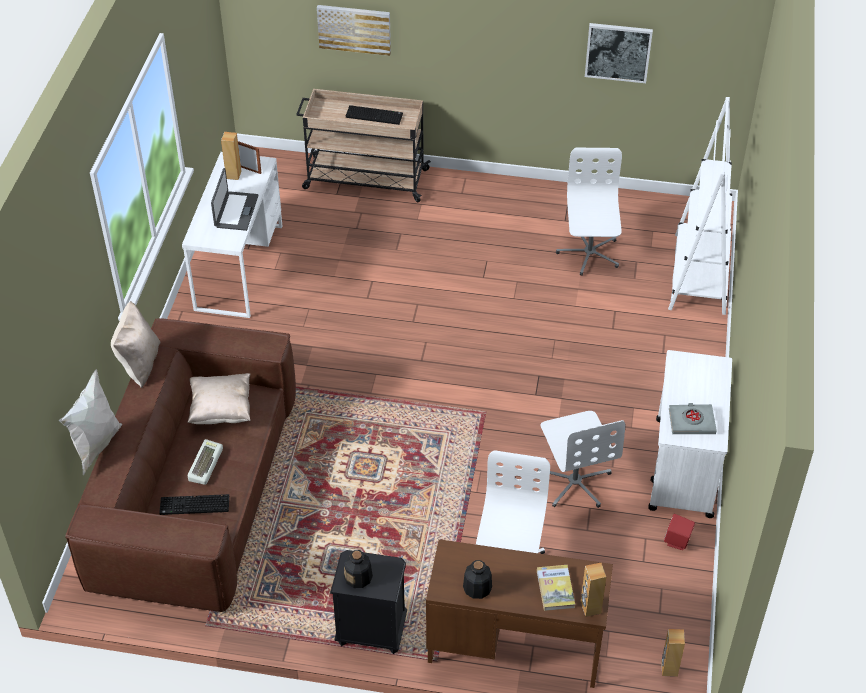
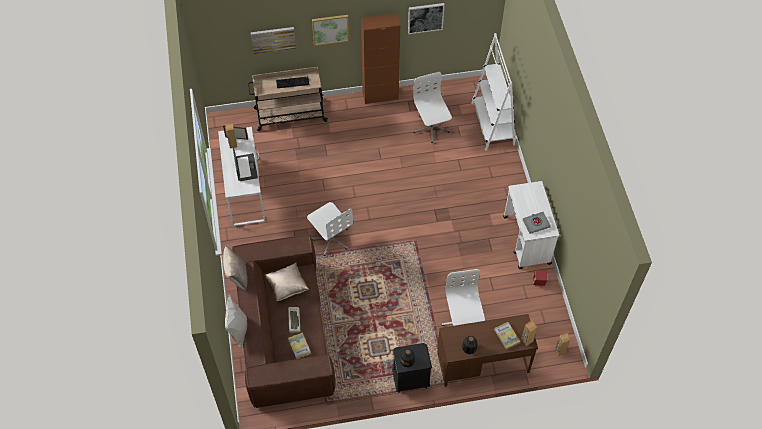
camera: 20 degrees left, 10 degrees up
(194, 506) = (299, 346): keyboard -> book
(451, 33) = (330, 29): none -> picture
(525, 188) = (380, 96): none -> brown cabinet
(575, 482) = (476, 265): white office chair -> white office chair (331, 239)

